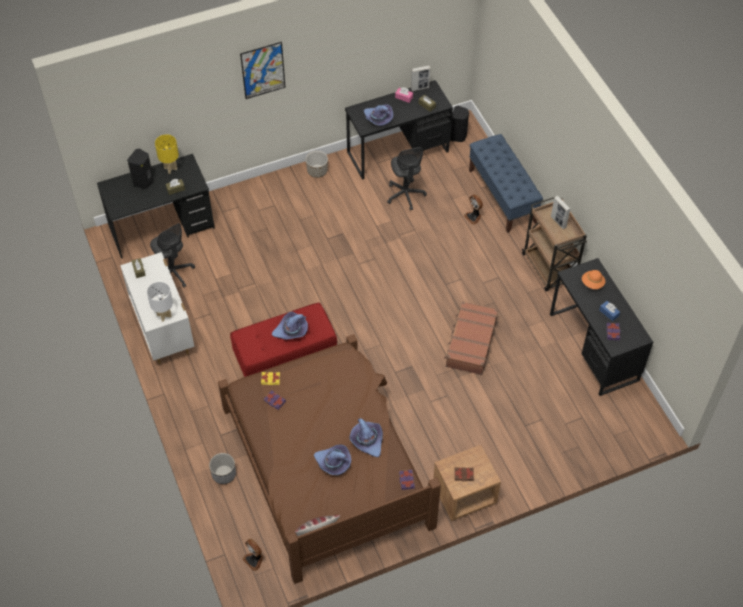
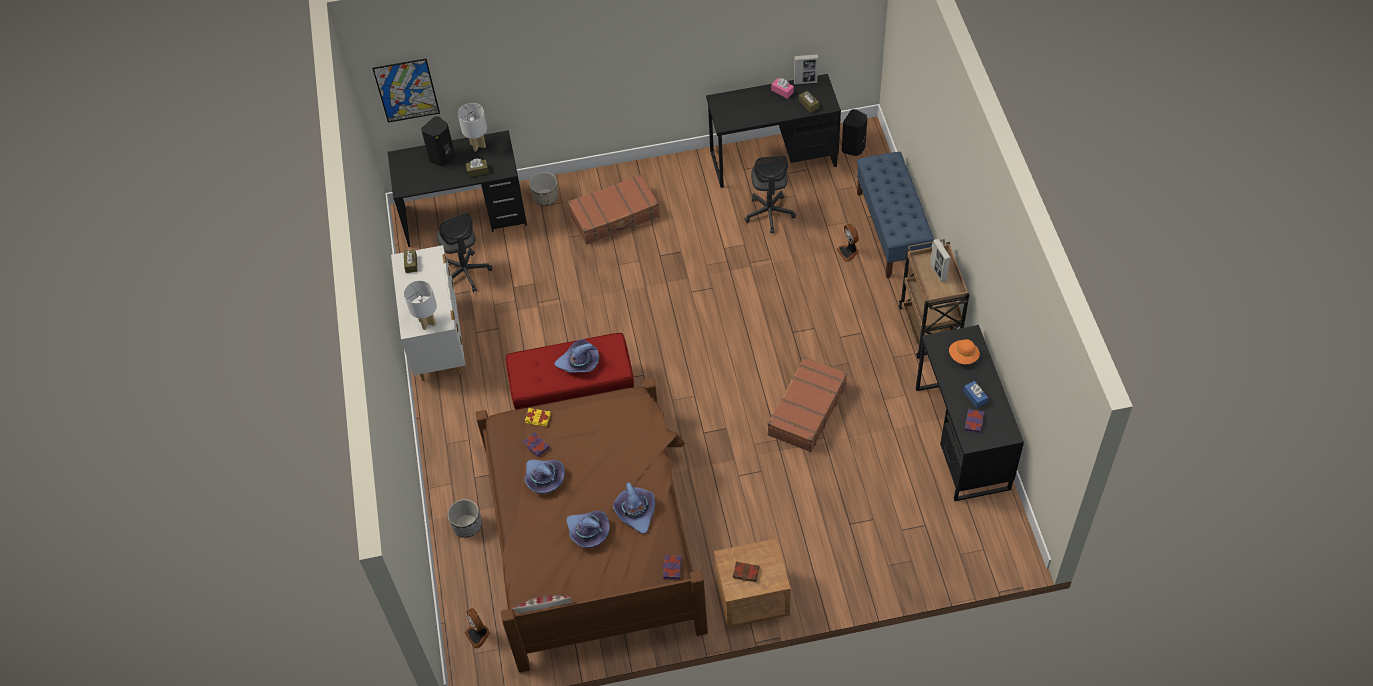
camera: 15 degrees right, 0 degrees up
(170, 169) = (478, 145): yellow table lamp -> white table lamp
(263, 70) = (598, 37): picture -> picture (406, 90)
(284, 212) = (615, 216): none -> brown suitcase
(317, 171) = (668, 170): planter -> planter (546, 198)
(378, 118) = (744, 114): purple hat -> purple hat (544, 479)

